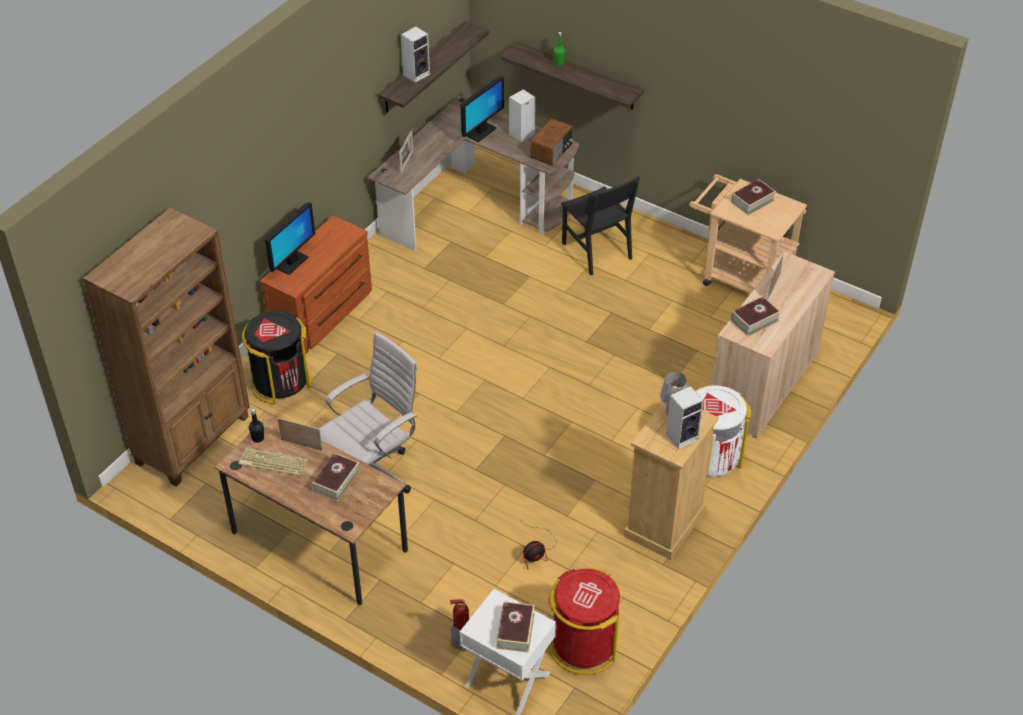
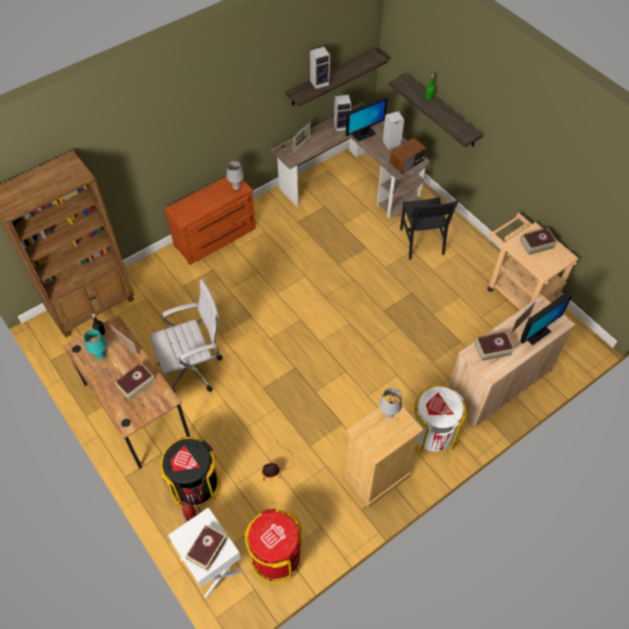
camera: 20 degrees right, 10 degrees up
(272, 463) = (100, 355): keyboard -> turquoise table lamp
(280, 382) = (166, 280): black trash can -> black trash can (195, 484)
(292, 263) = (191, 201): monitor -> monitor (536, 334)
(345, 233) = (236, 187): none -> grey table lamp
(682, 436) = (388, 437): speaker -> speaker (342, 126)

